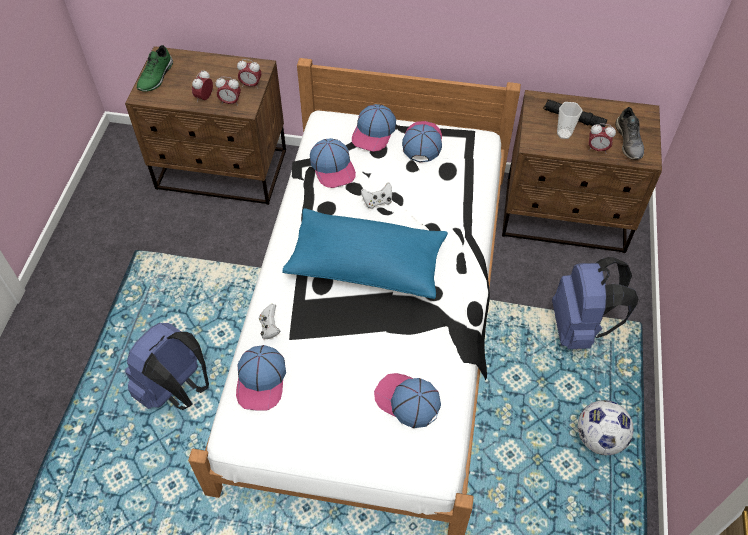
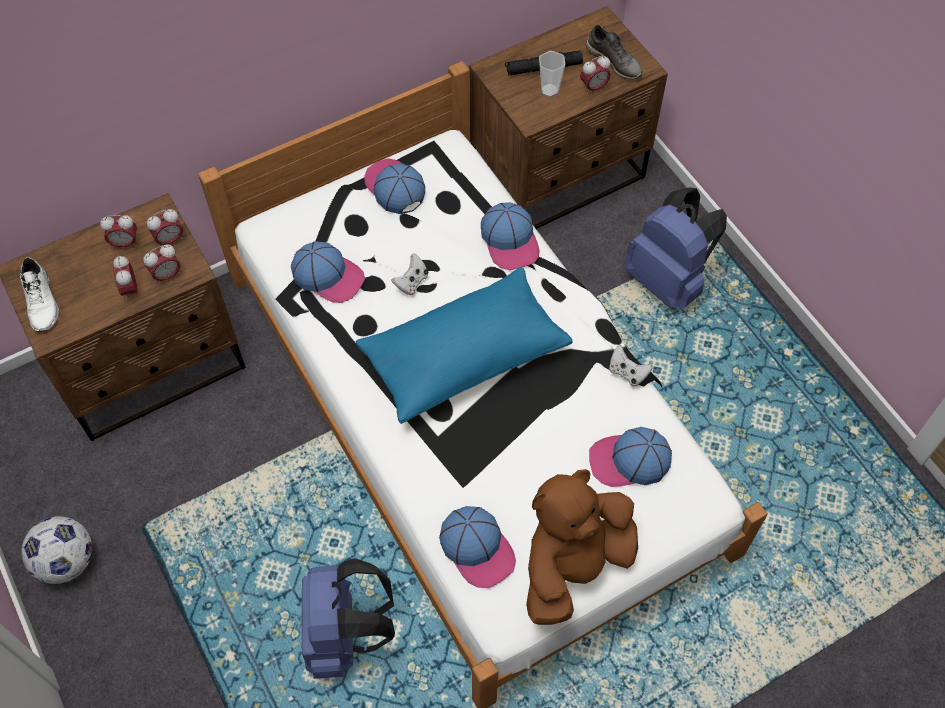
camera: 40 degrees left, 5 degrees up
(157, 77) = (43, 302): green shoe -> white shoe
(227, 73) = (125, 243): none -> alarm clock
(270, 328) = (432, 491): white game controller -> white game controller (627, 373)
(307, 436) = (573, 566): none -> brown plush toy
(374, 133) = (333, 209): cap -> cap (510, 241)
(598, 438) = (771, 373): football -> football (66, 561)

